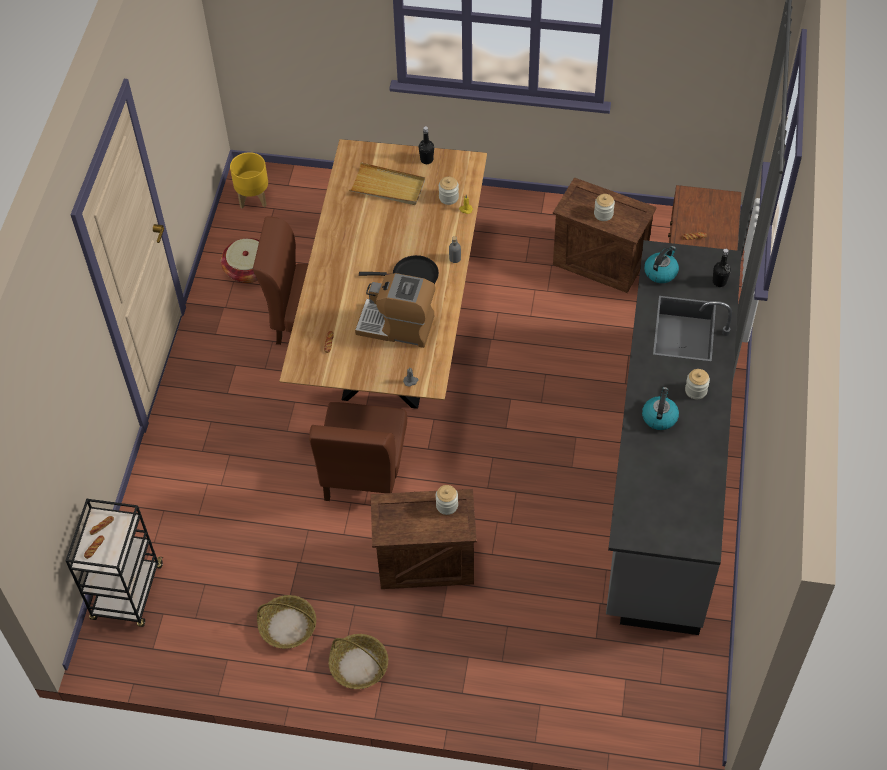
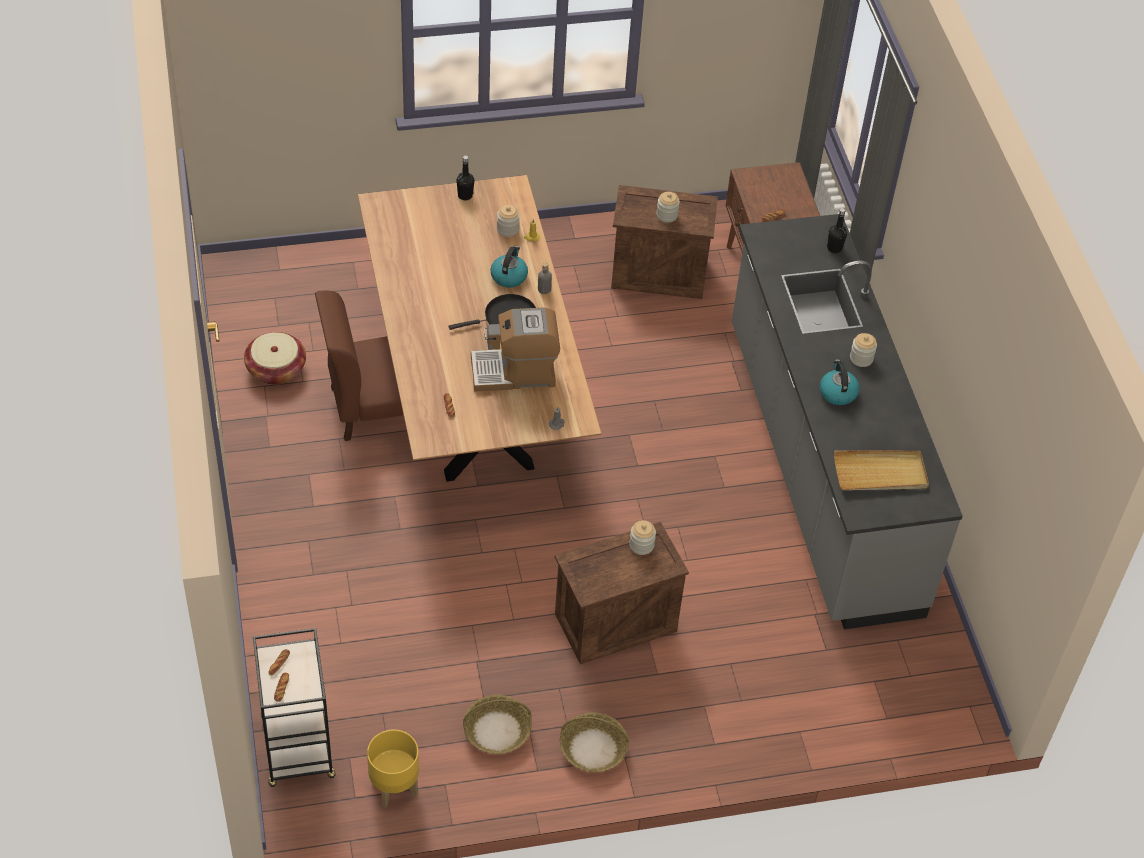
camera: 25 degrees left, 5 degrees down
(253, 198) = (245, 292): yellow planter -> yellow planter (393, 787)
(363, 471) = (504, 549): brown chair -> none
(388, 187) = (436, 232): beige tray -> beige tray (880, 473)
(660, 272) = (772, 251): kettle -> kettle (509, 276)

